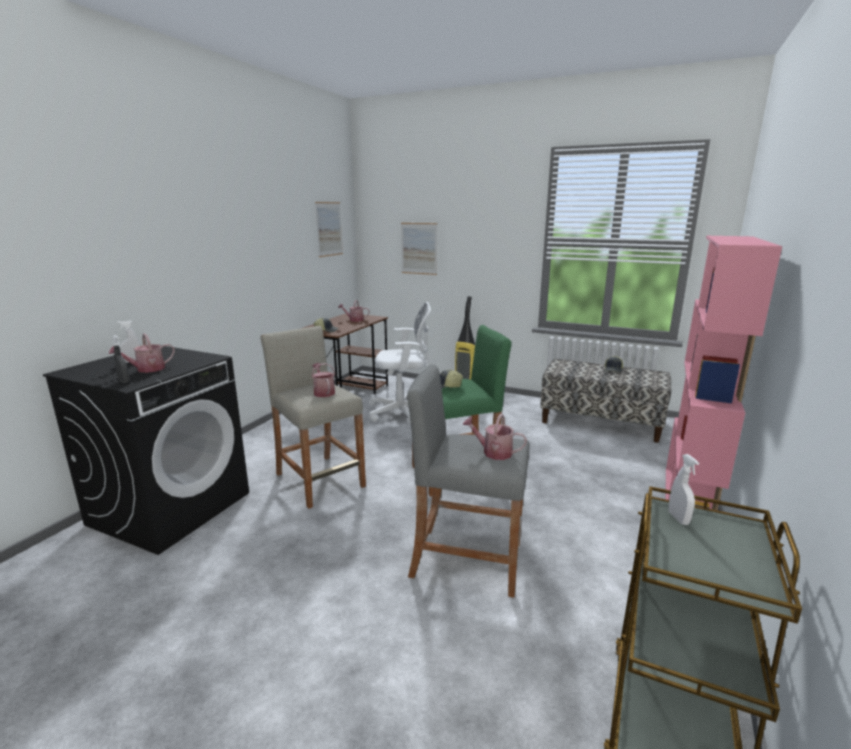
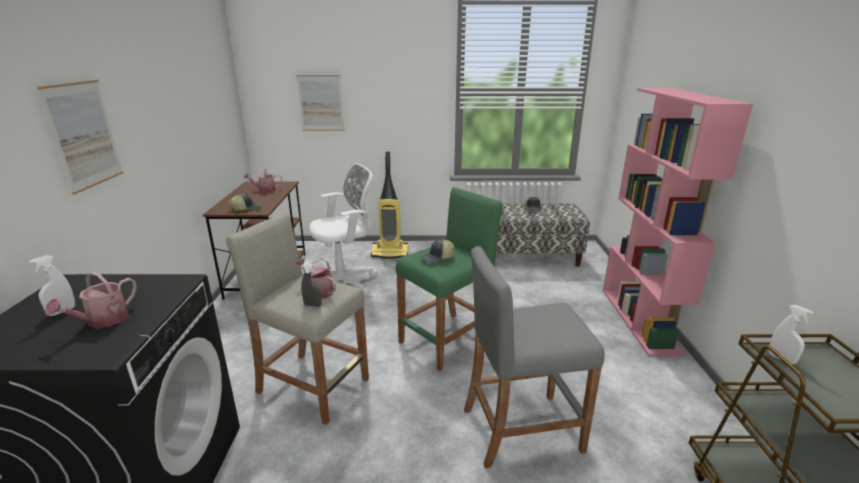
camera: 25 degrees left, 5 degrees up
(124, 381) = (91, 350): grey spray bottle -> grey spray bottle (312, 305)
(329, 229) = (215, 86): picture -> picture (84, 135)
(493, 452) = (558, 325): watering can -> none

